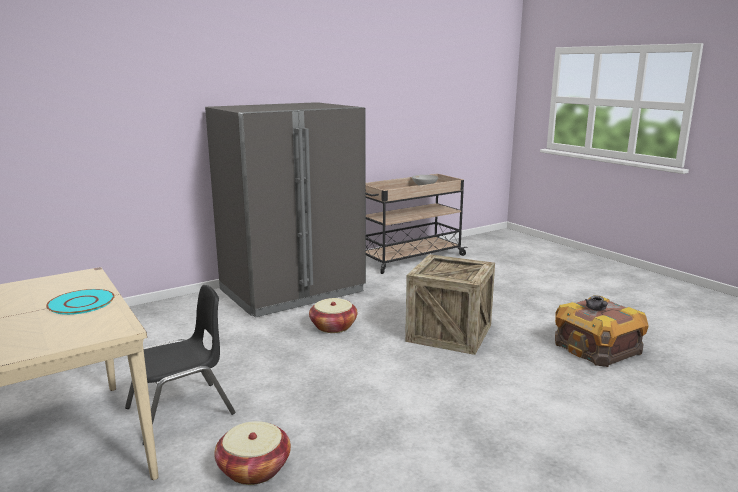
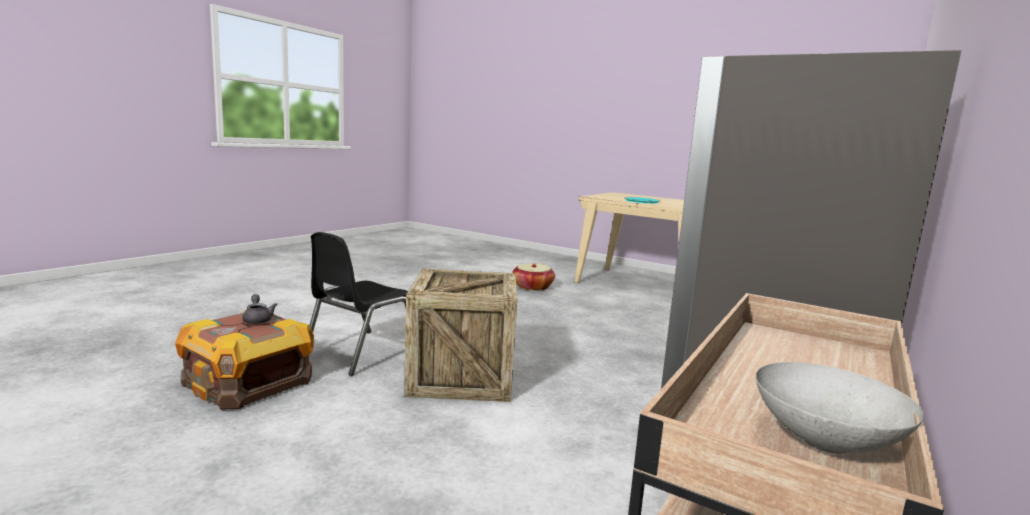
camera: 155 degrees right, 5 degrees down
(181, 411) = (615, 299): black chair -> black chair (361, 352)
(333, 326) = (612, 366): basket -> none

